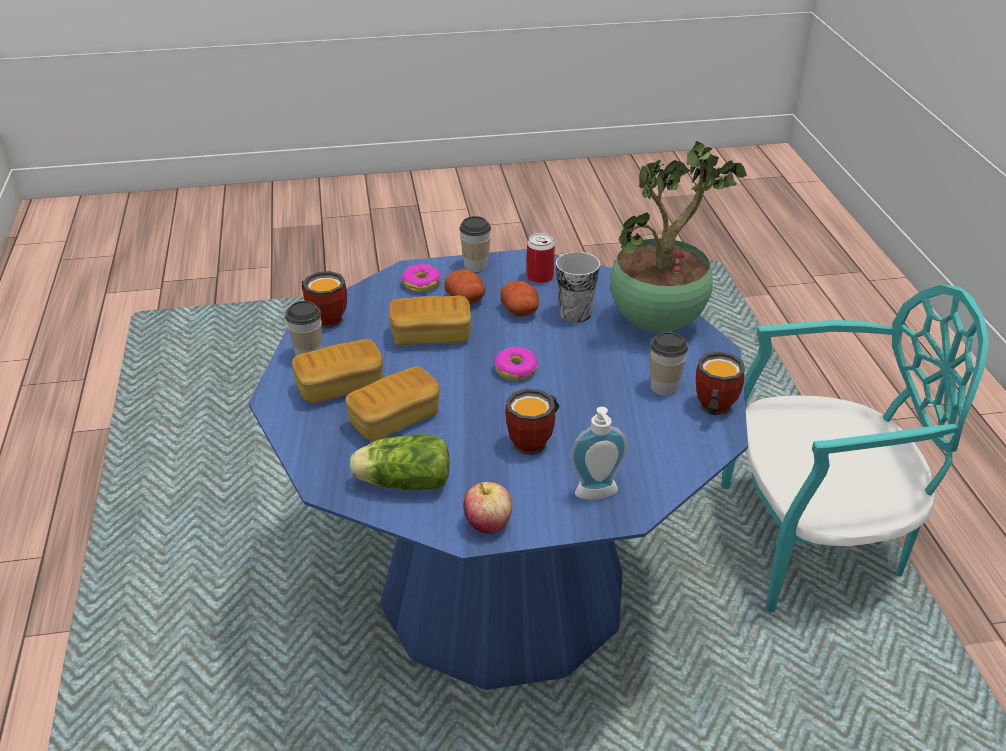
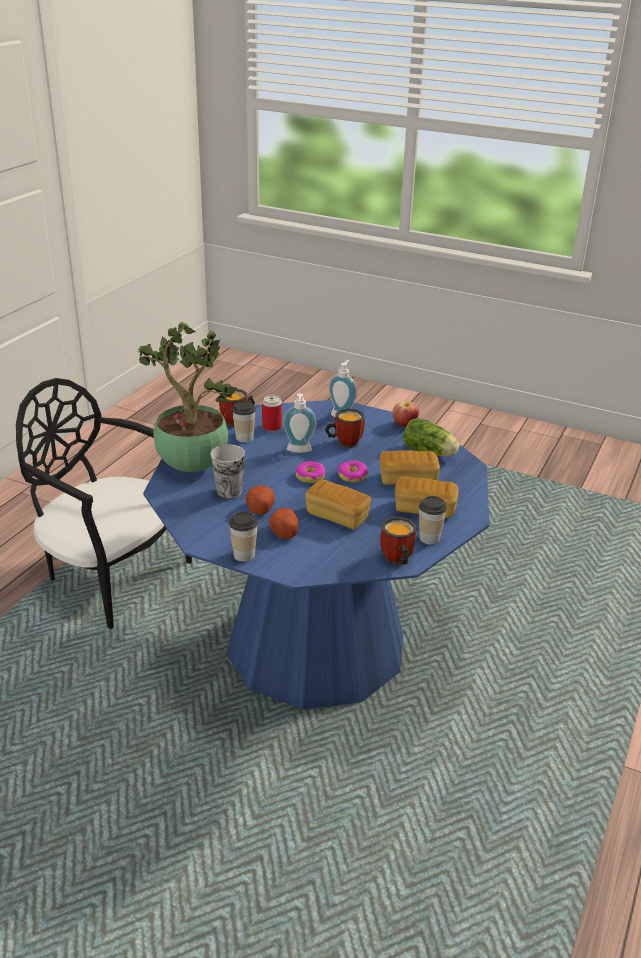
camera: 145 degrees left, 5 degrees down
(421, 284) = (301, 557): donut -> donut (352, 476)
(540, 277) = (213, 525): can -> can (272, 427)
(574, 399) = (299, 451): none -> soap dispenser
(816, 542) = (113, 577): turquoise chair -> black chair

